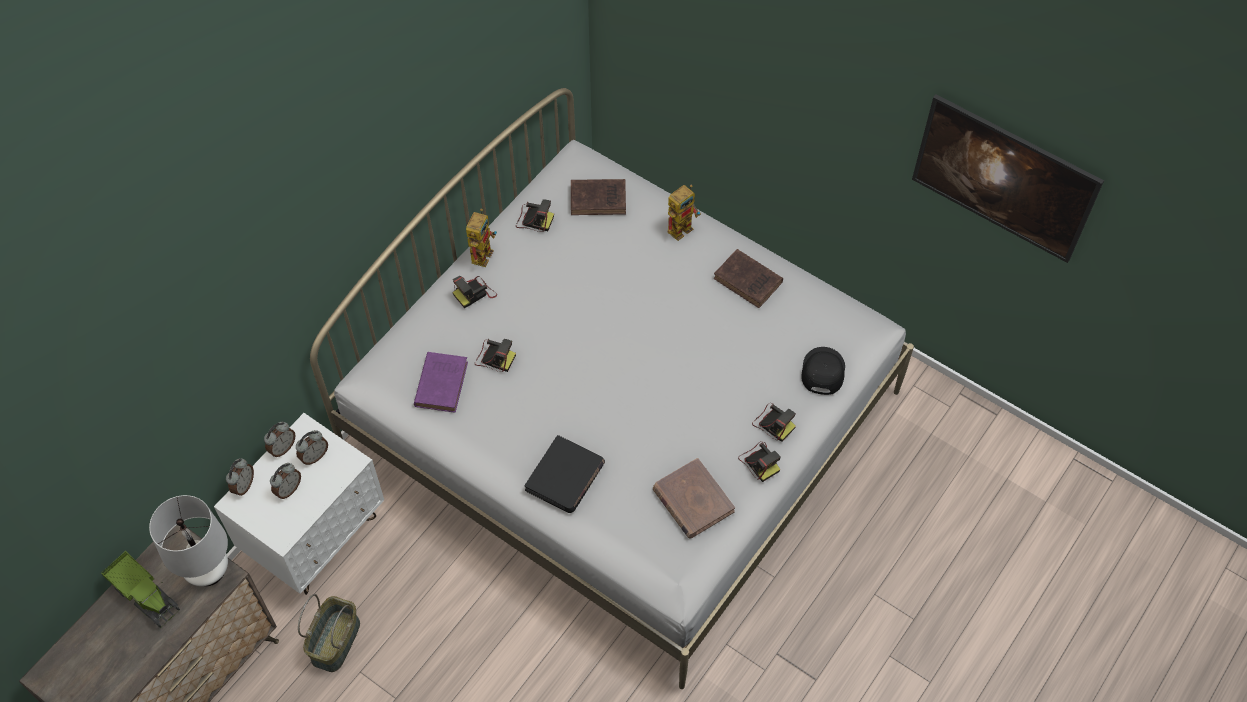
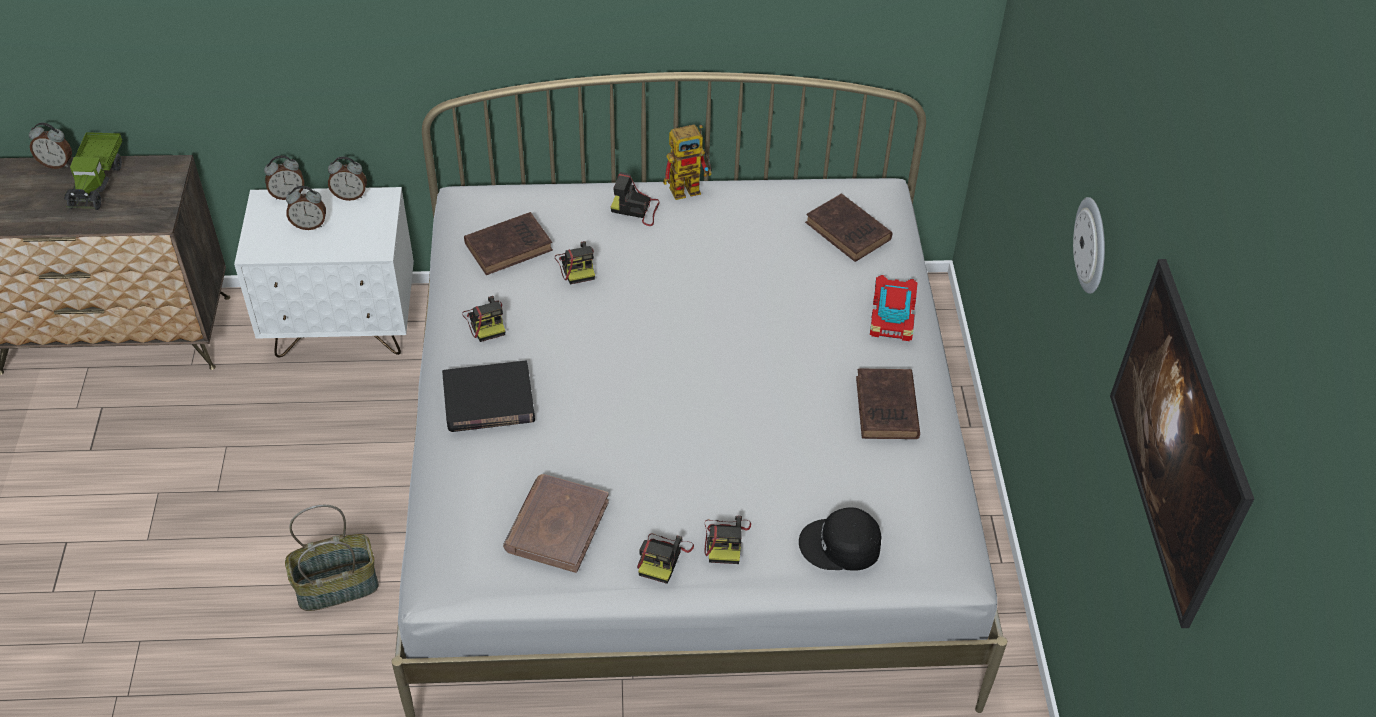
camera: 50 degrees right, 10 degrees down
(208, 571) = (153, 205): white table lamp -> none
(314, 456) = (360, 221): alarm clock -> alarm clock (57, 164)
(335, 640) = (245, 407): basket -> basket (337, 585)
(441, 382) = (510, 246): purple book -> brown book
(534, 219) = (768, 200): camera -> camera (486, 321)
(682, 226) = (893, 314): toy robot -> toy car
(822, 371) = (841, 546): black cap -> black cap turned 150 degrees counterclockwise
(830, 107) = (1092, 245): none -> wall clock

